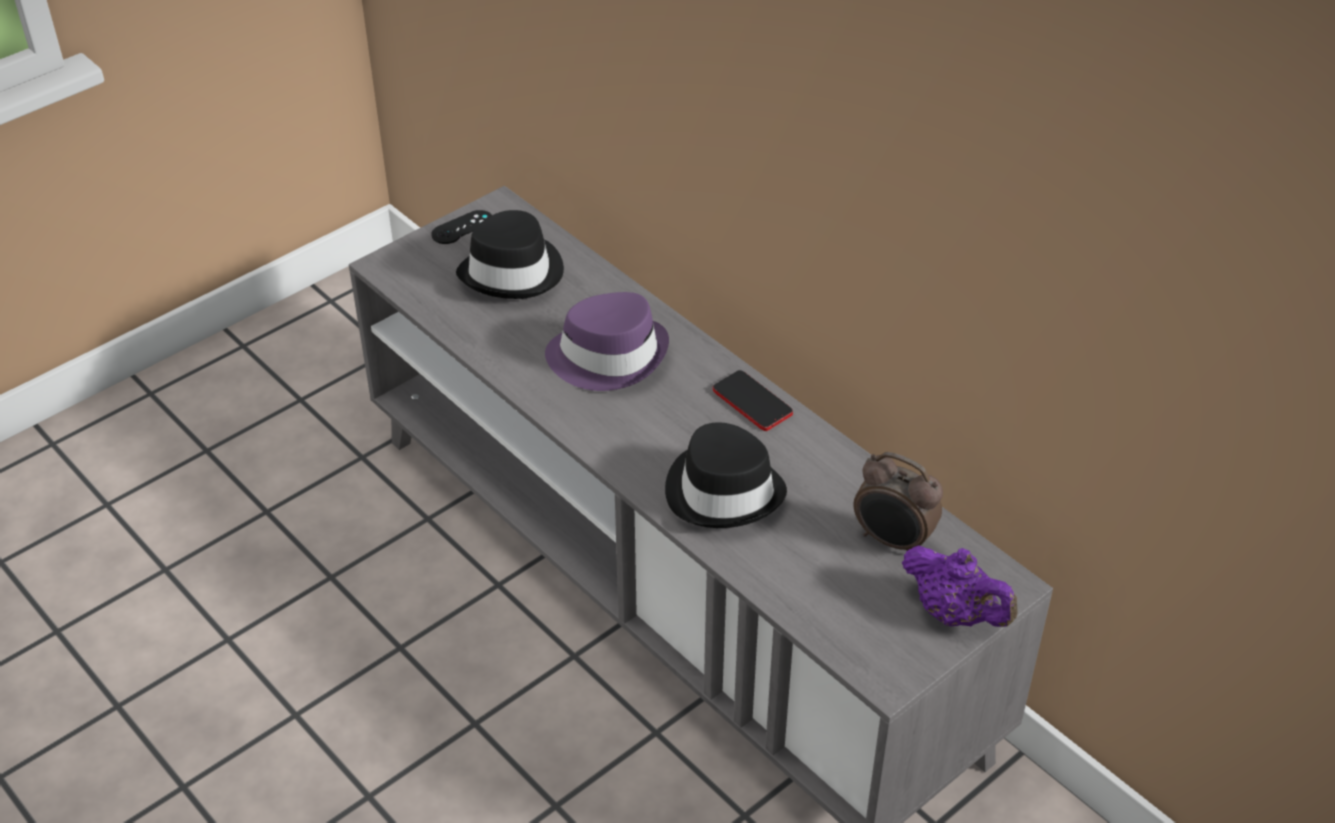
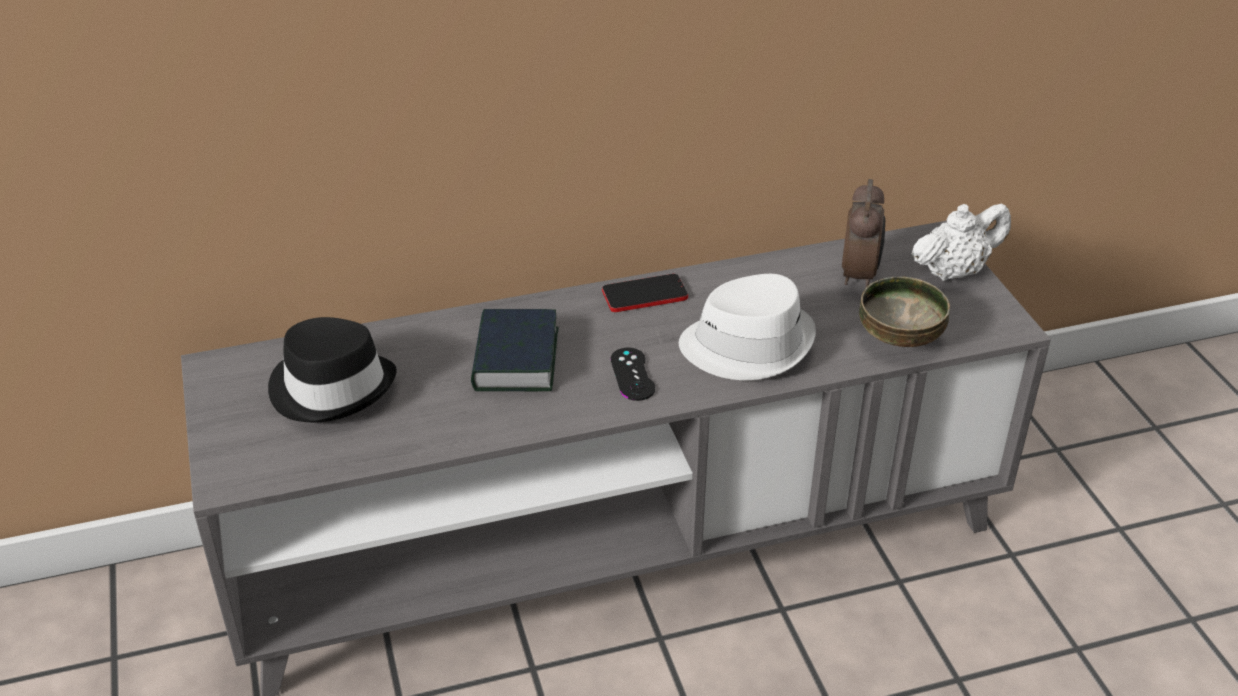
camera: 65 degrees left, 5 degrees down
(462, 227) = (222, 403): black game controller -> black game controller (632, 374)
(608, 356) = (515, 360): purple hat -> book
(724, 491) = (747, 344): black hat -> white hat
(809, 596) = (901, 337): none -> bowl
(892, 541) = (859, 275): alarm clock -> alarm clock turned 45 degrees counterclockwise
(955, 613) = (954, 271): purple teapot -> white teapot

